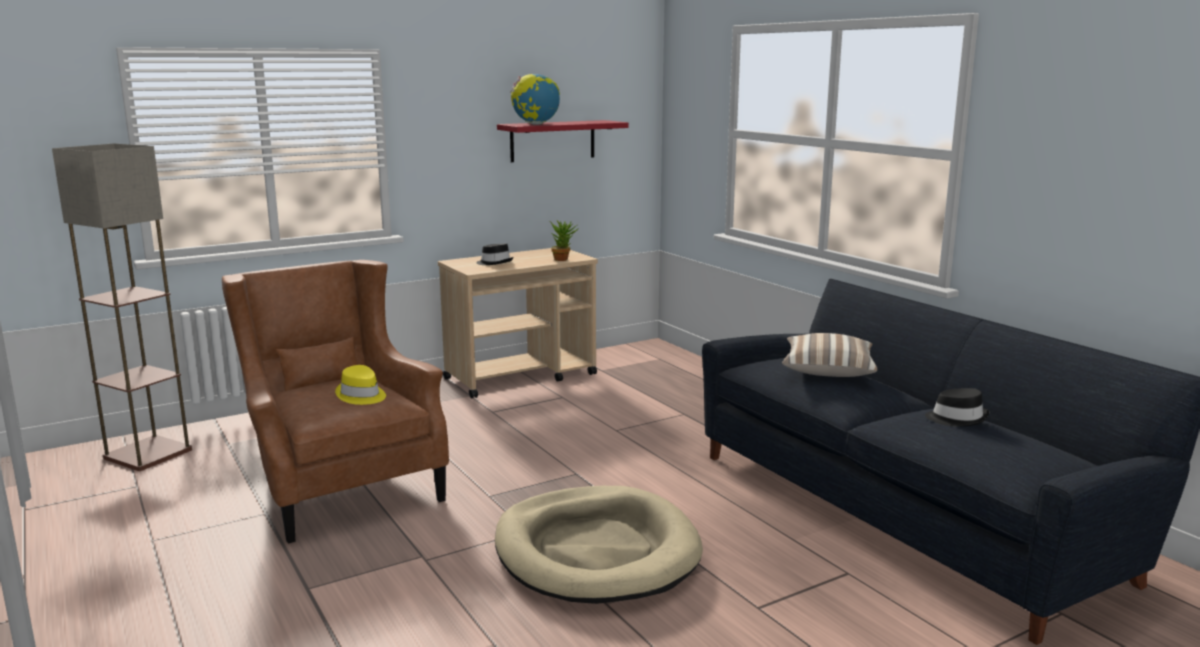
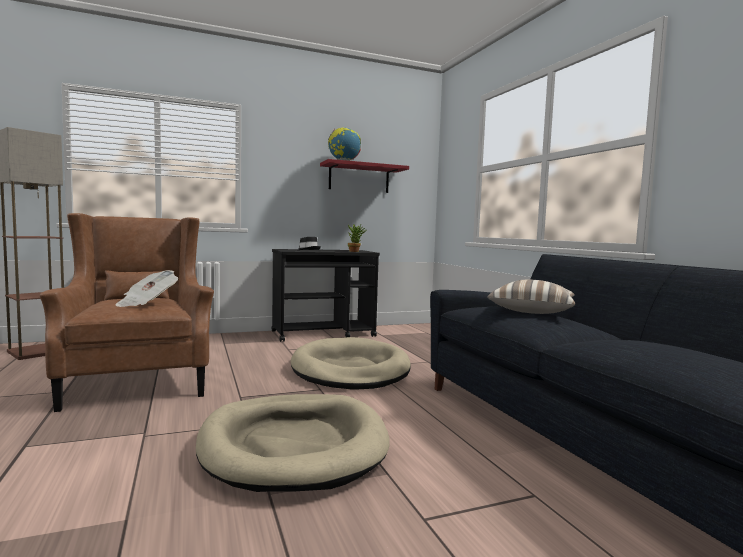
camera: 10 degrees right, 10 degrees down
(361, 396) = (147, 303): yellow hat -> newspaper
(521, 376) = (324, 334): beige cart -> black cart
(595, 438) = (350, 370): none -> beige dog bed
(957, 418) = (656, 342): black hat -> none

